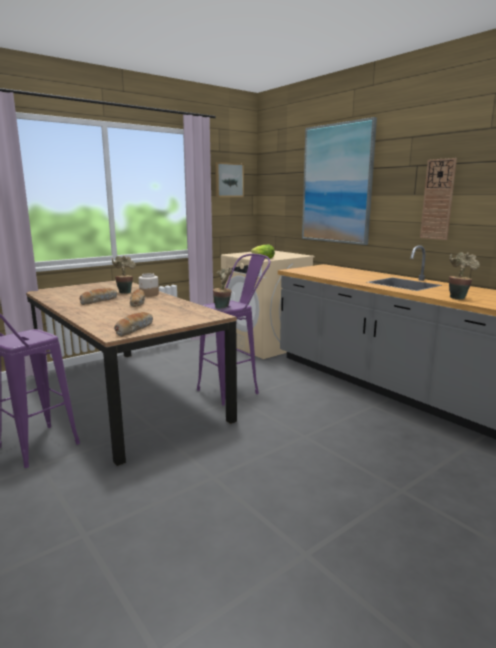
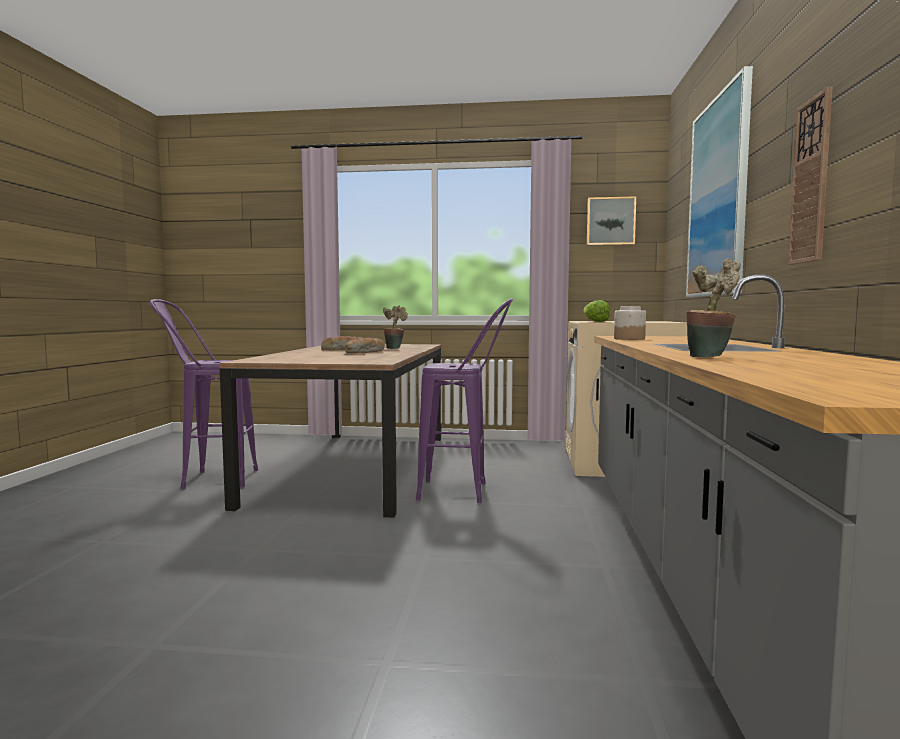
camera: 45 degrees right, 10 degrees down
(134, 329) = (273, 360): bread -> none
(149, 294) = (404, 350): jar -> jar (629, 339)
(223, 307) = (440, 365): potted plant -> none

